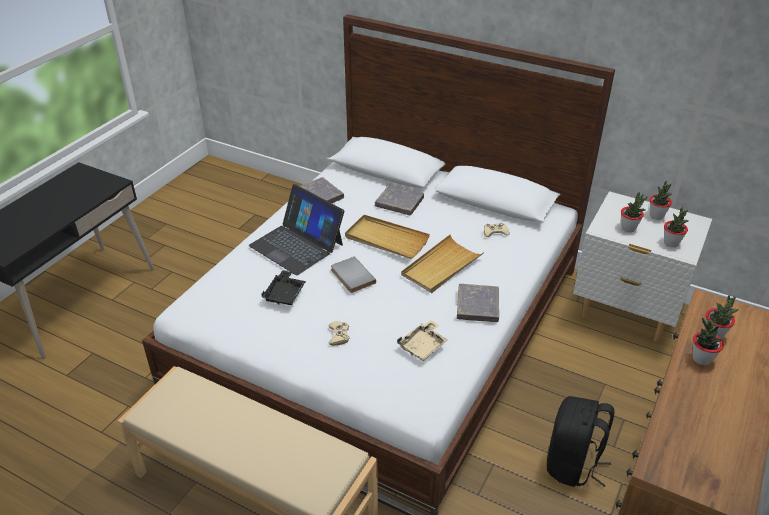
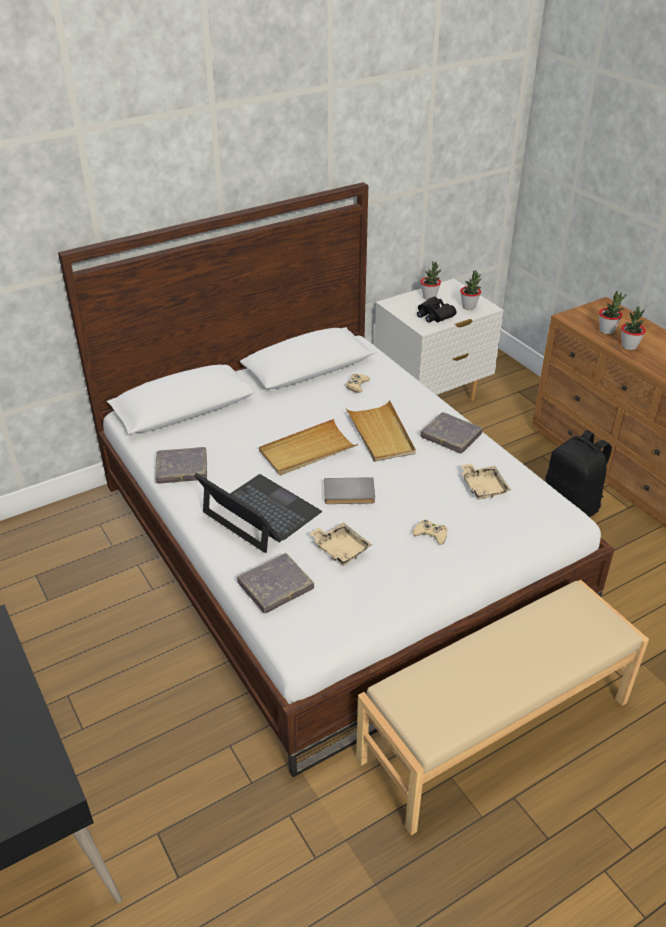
camera: 60 degrees left, 0 degrees up
(285, 294) = (340, 549): black tray -> beige tray
(297, 245) = (260, 513): laptop -> laptop turned 120 degrees counterclockwise
(399, 203) = (252, 421): grey book -> grey book (275, 586)
(628, 228) = (434, 315): potted plant -> black binoculars

